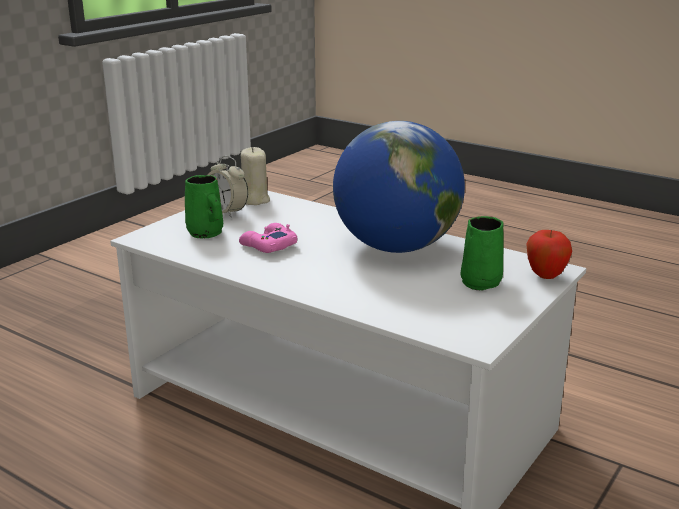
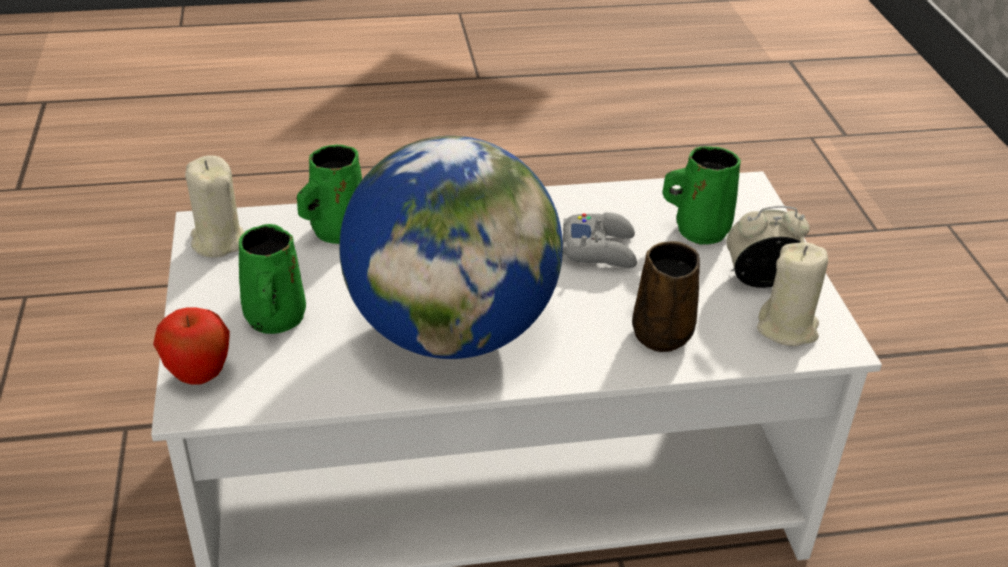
camera: 135 degrees right, 15 degrees up
(268, 245) = (600, 249): pink game controller -> grey game controller
(304, 215) = (663, 332): none -> brown mug
(394, 306) = (336, 232): none -> green mug
(477, 331) = (218, 241): none -> beige candle

